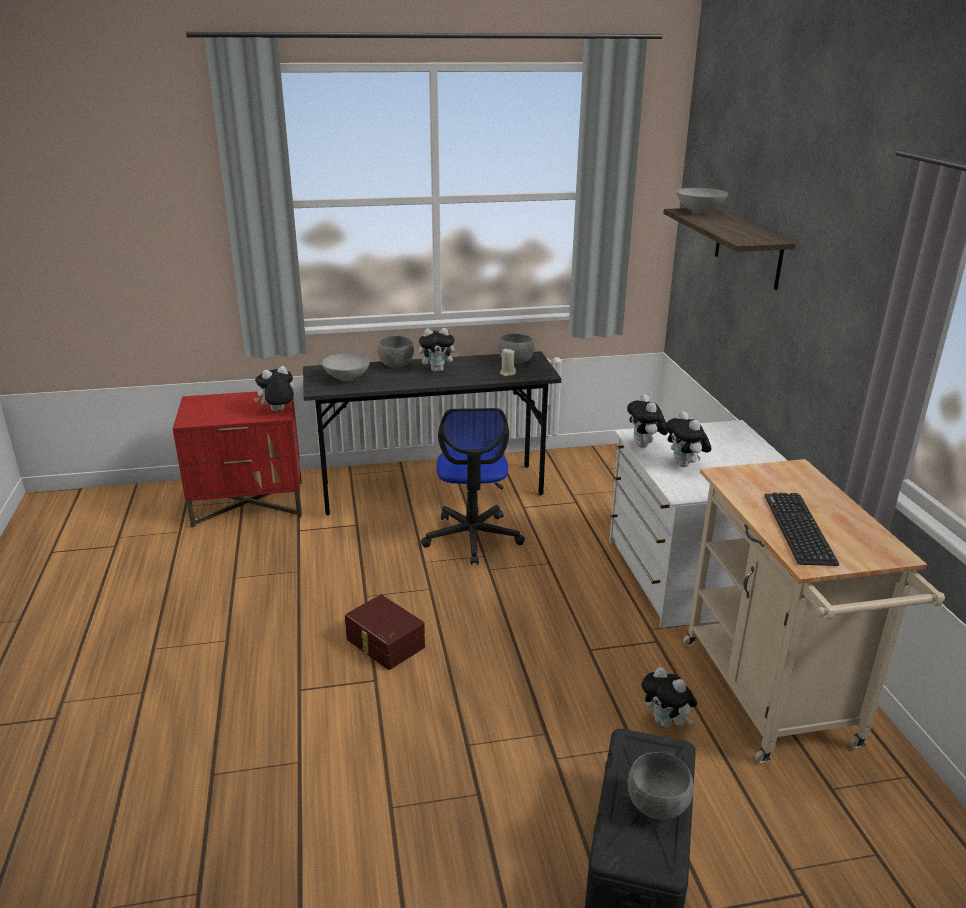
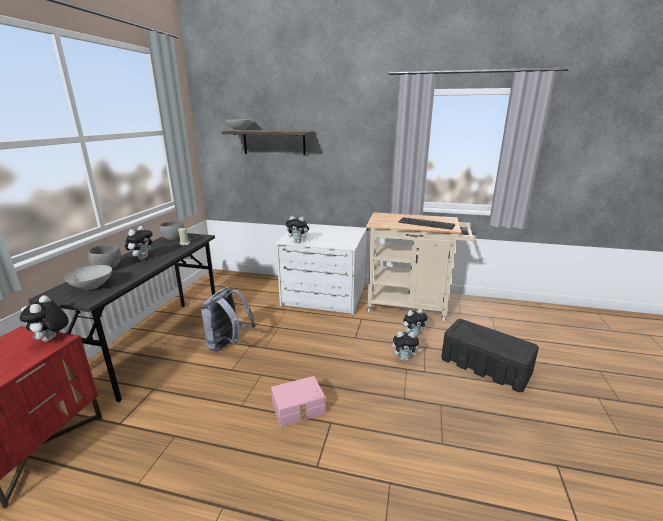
camera: 65 degrees left, 5 degrees down
(384, 644) = (298, 409): brown storage box -> pink storage box
(472, 537) = (228, 344): office chair -> grey backpack
(658, 807) = (495, 337): grey bowl -> none
(685, 465) = (324, 240): plush toy -> plush toy (404, 358)

